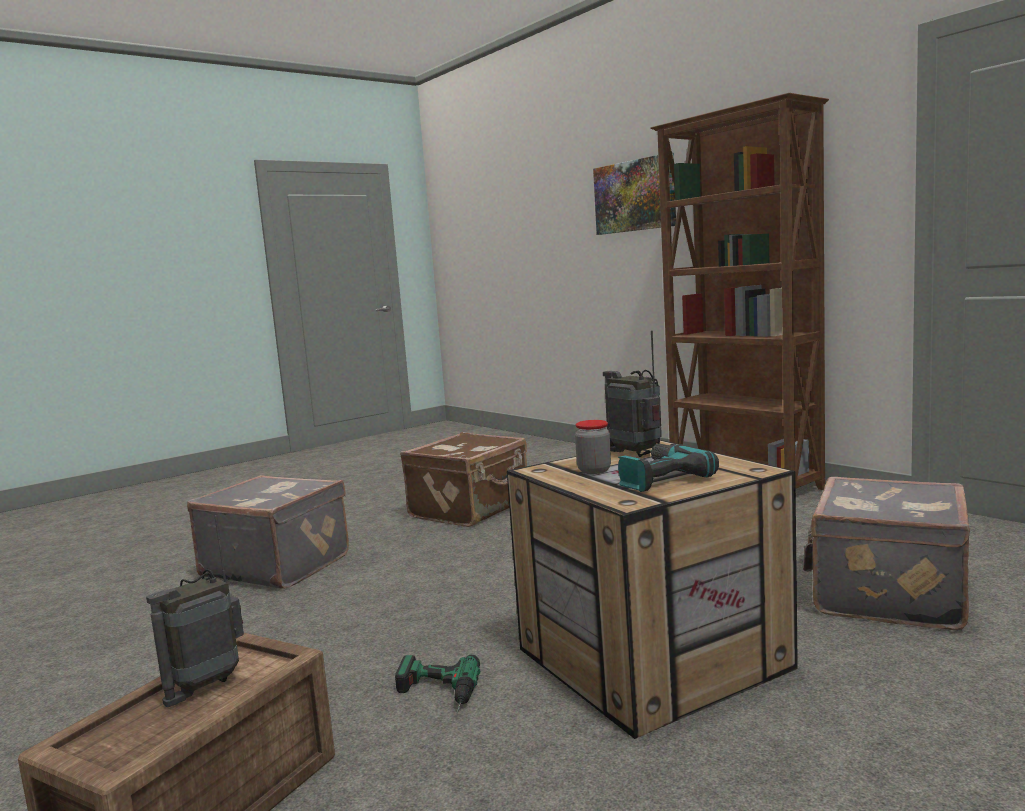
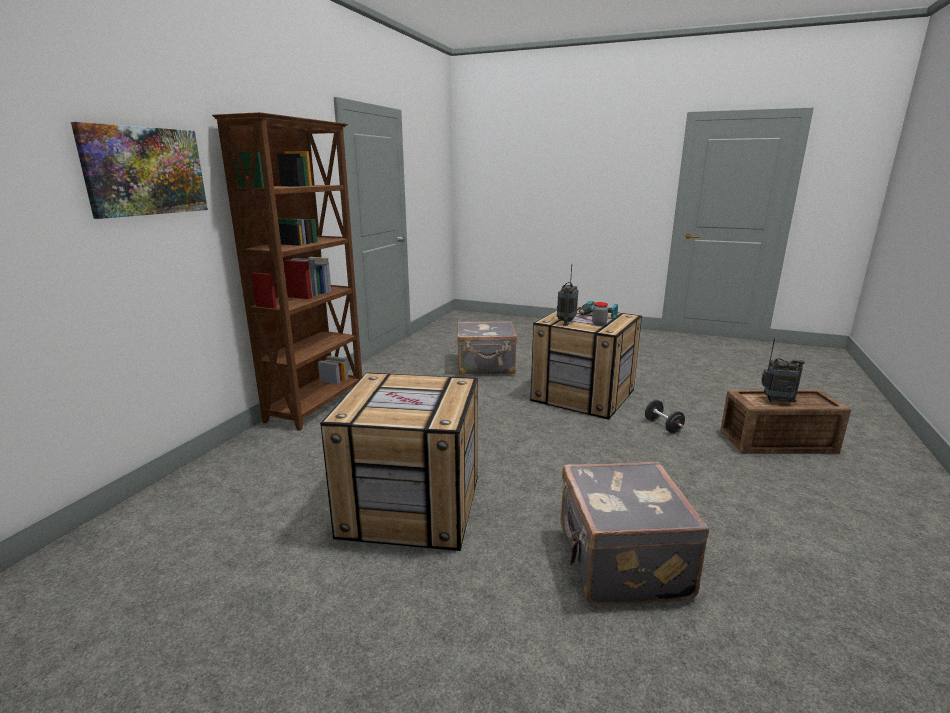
camera: 120 degrees left, 10 degrees up
(435, 695) = (663, 426): power drill -> black dumbbell
(471, 509) = (410, 505): brown suitcase -> crate

